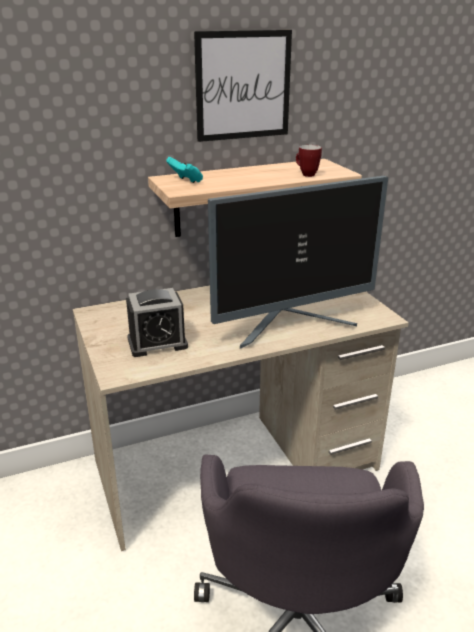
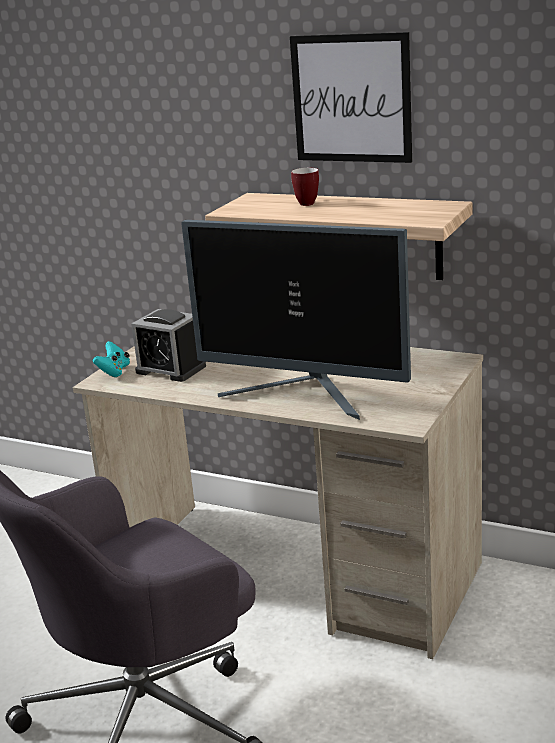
camera: 50 degrees right, 5 degrees down
(186, 181) = (260, 202): turquoise game controller -> turquoise game controller (114, 372)
(306, 174) = (384, 216): mug -> mug (306, 203)

